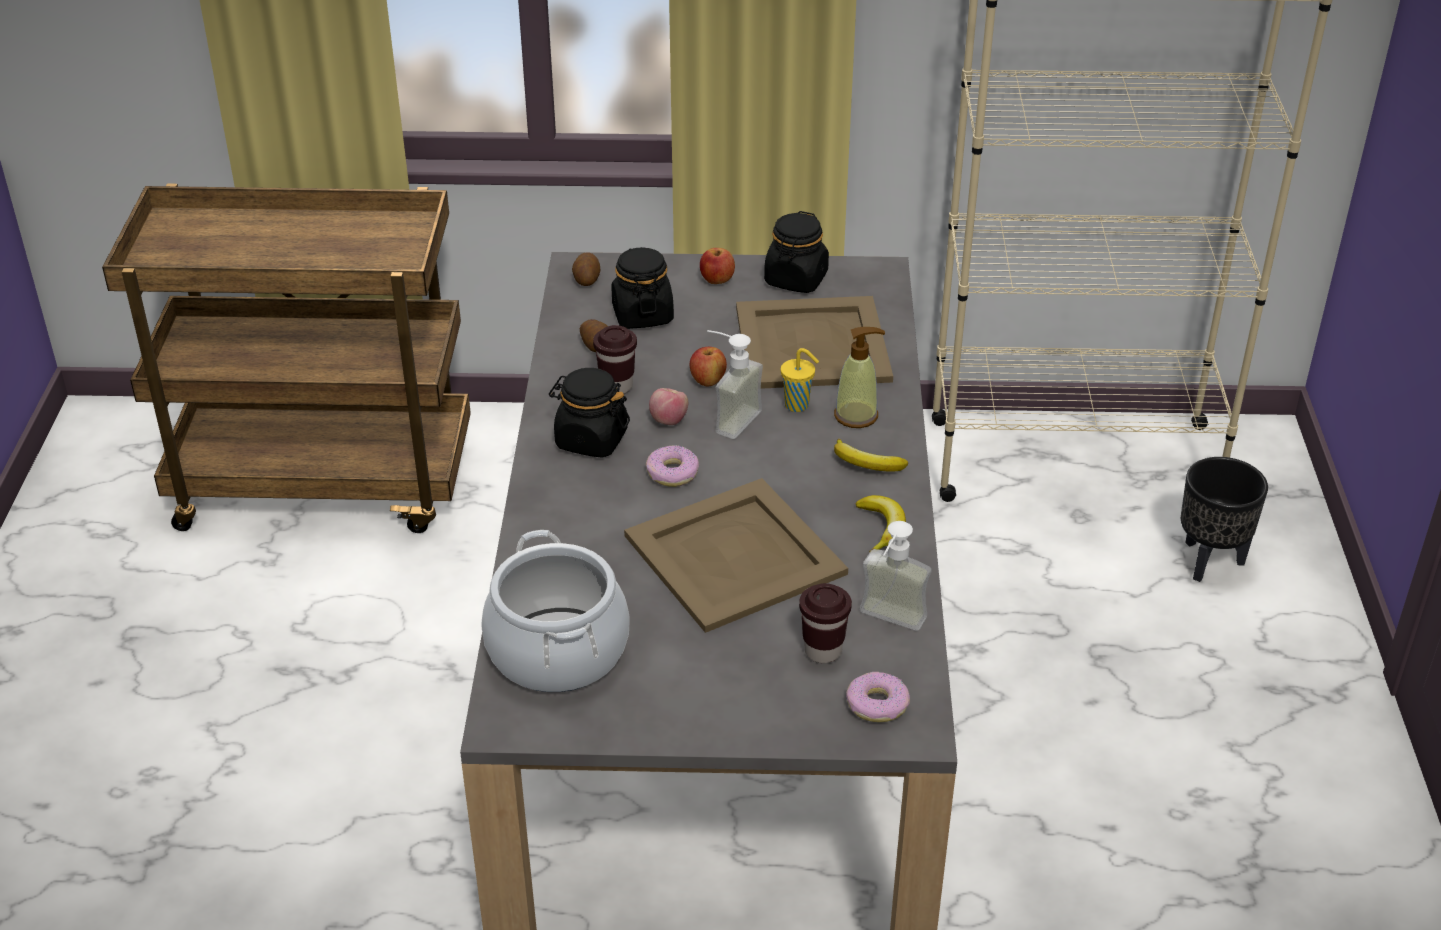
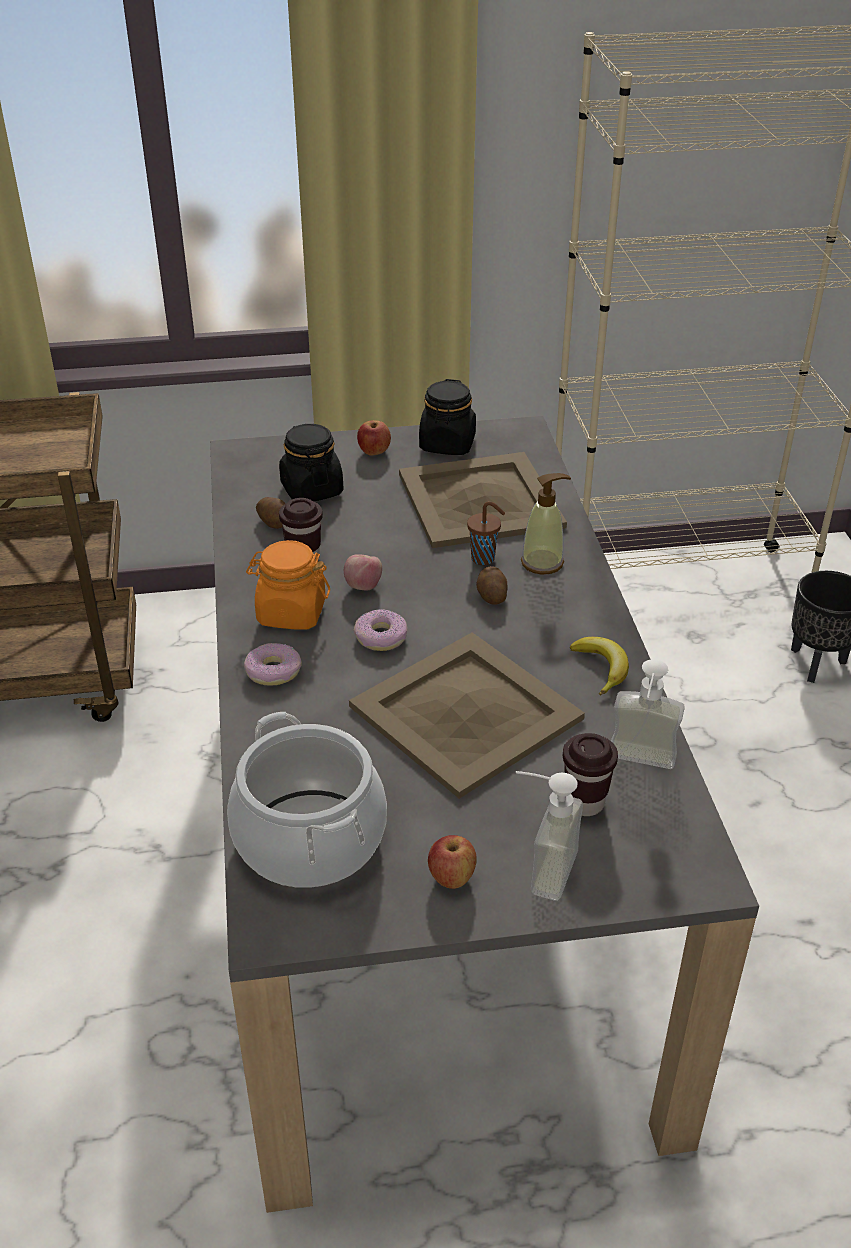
camera: 10 degrees left, 0 degrees up
(586, 279) = (249, 462): potato -> potato (491, 596)
(591, 440) = (291, 613): black jar -> orange jar
(707, 381) = (391, 544): apple -> apple (451, 878)
(728, 418) = (421, 578): soap dispenser -> soap dispenser (539, 868)
(798, 405) = (484, 559): yellow cup -> brown cup
(866, 464) = (567, 607): banana -> none
(877, 704) = (657, 853): donut -> donut (273, 671)

